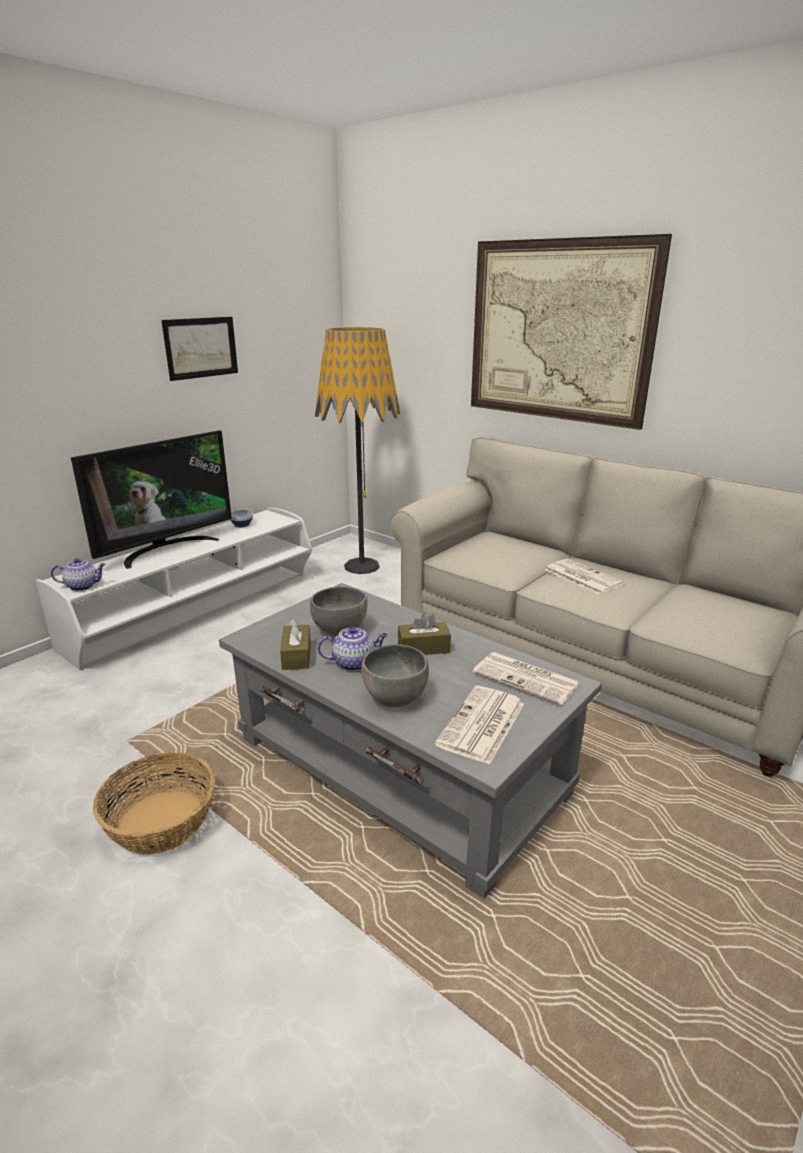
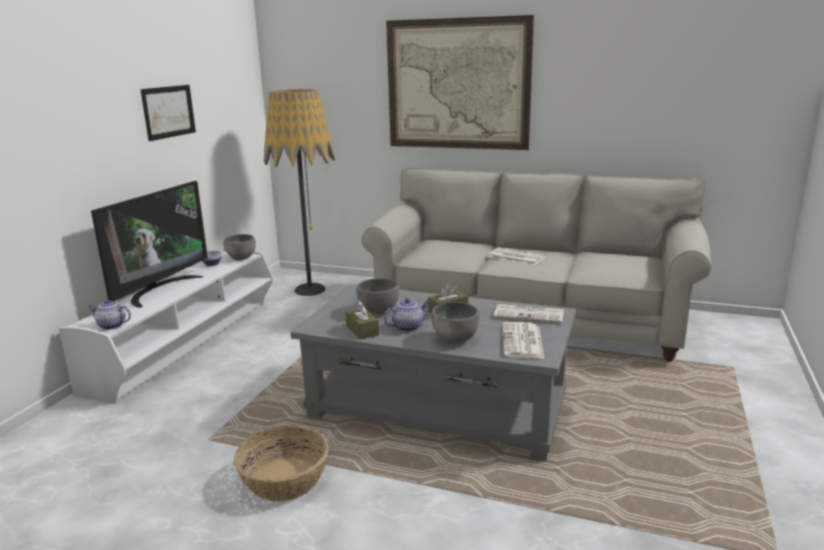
camera: 20 degrees left, 5 degrees down
(83, 586) = (111, 325): teapot -> teapot turned 135 degrees counterclockwise
(276, 522) = (241, 258): none -> grey bowl

